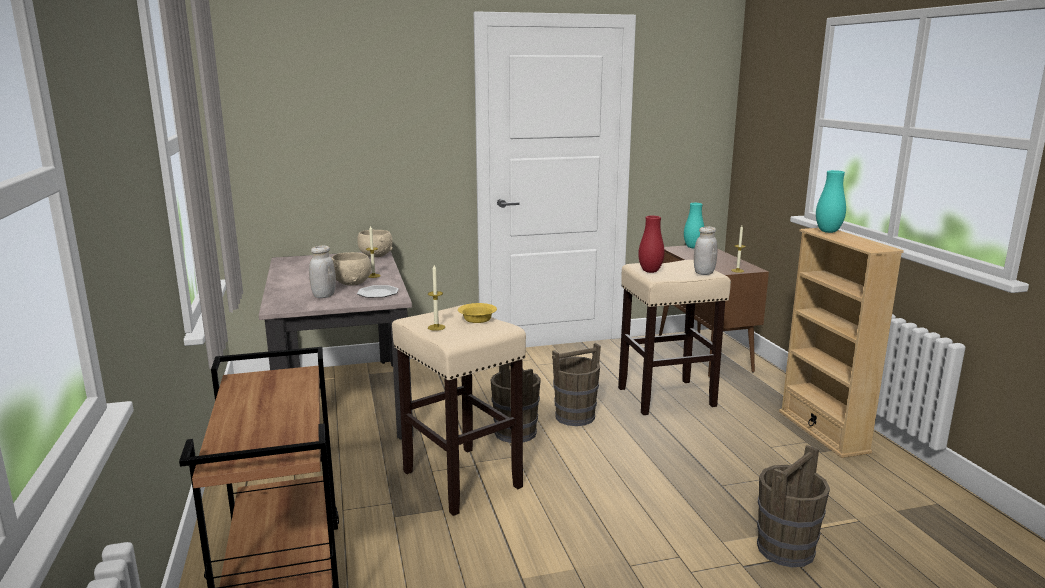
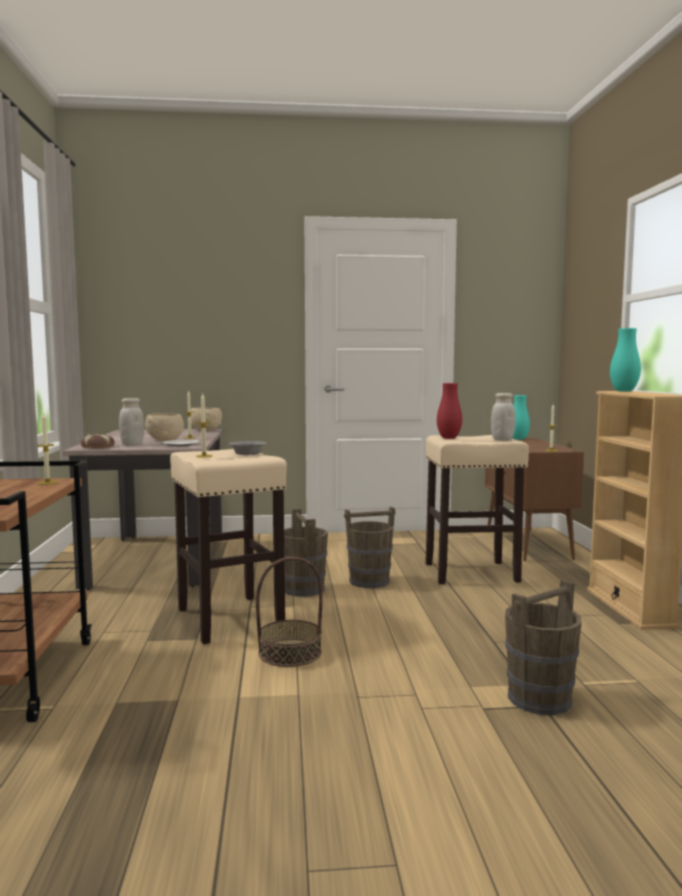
camera: 10 degrees right, 10 degrees down
(291, 304) = (98, 447): none -> bread
(292, 380) = (47, 483): none -> candle
(476, 319) = (246, 453): yellow bowl -> grey bowl
(542, 518) = (290, 653): none -> basket

